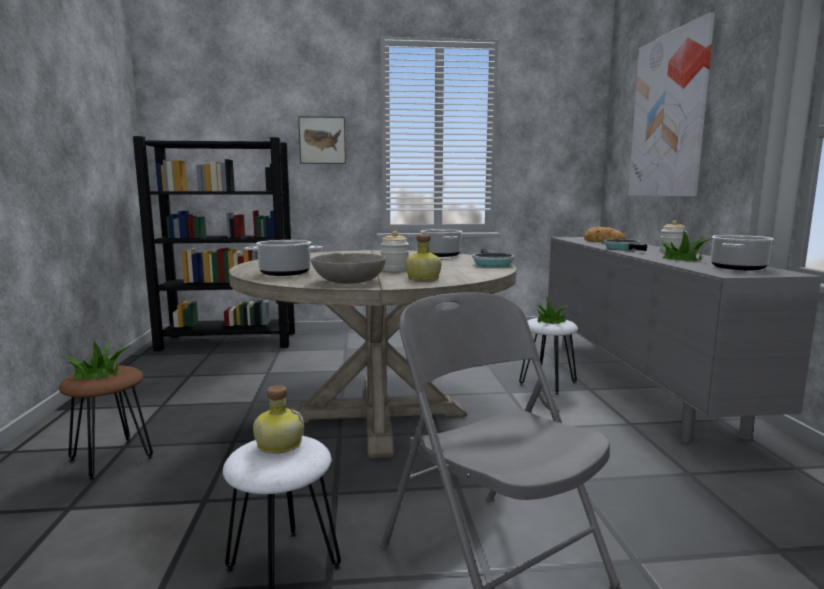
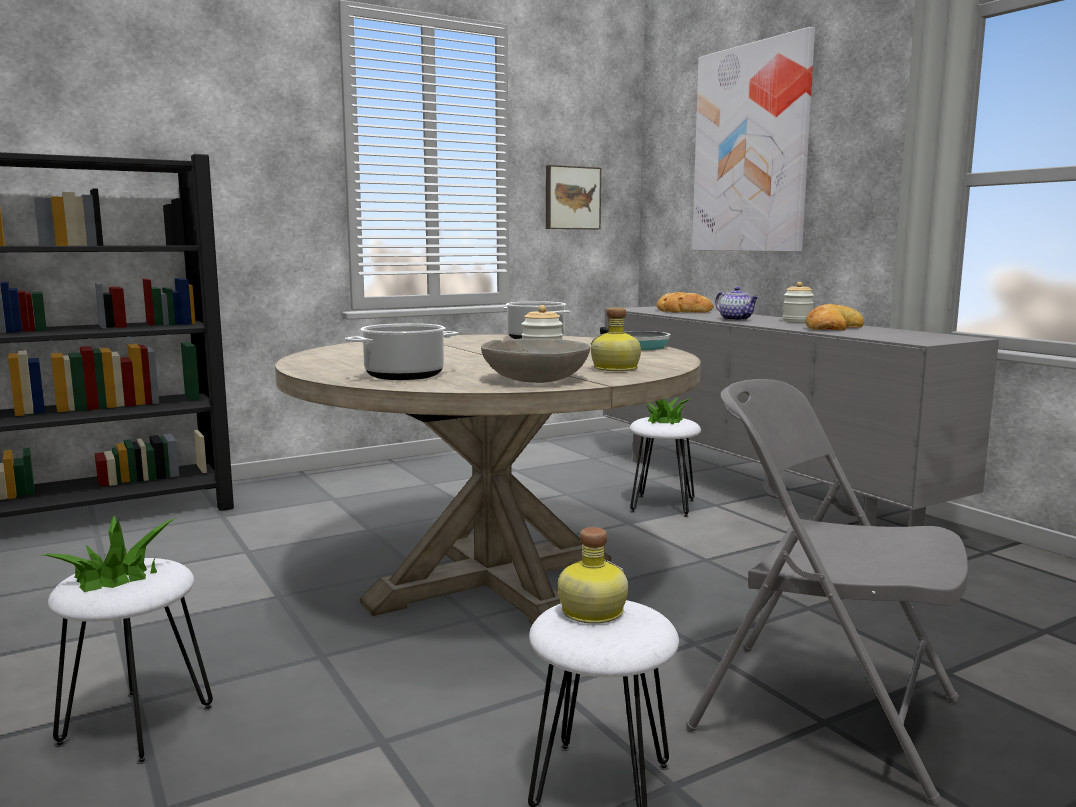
camera: 25 degrees left, 0 degrees up
(111, 458) = (135, 725): brown stool -> white stool
(322, 140) = (251, 161): picture -> picture (571, 198)
(623, 249) = (736, 319): frying pan -> teapot
(682, 259) = (831, 328): potted plant -> bread
(738, 268) = (910, 335): cooking pot -> none

